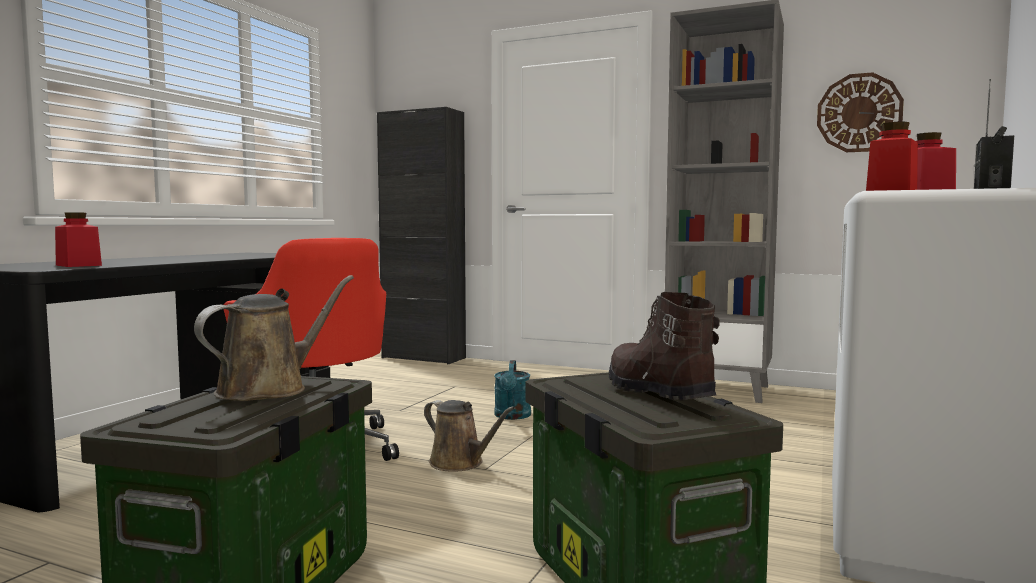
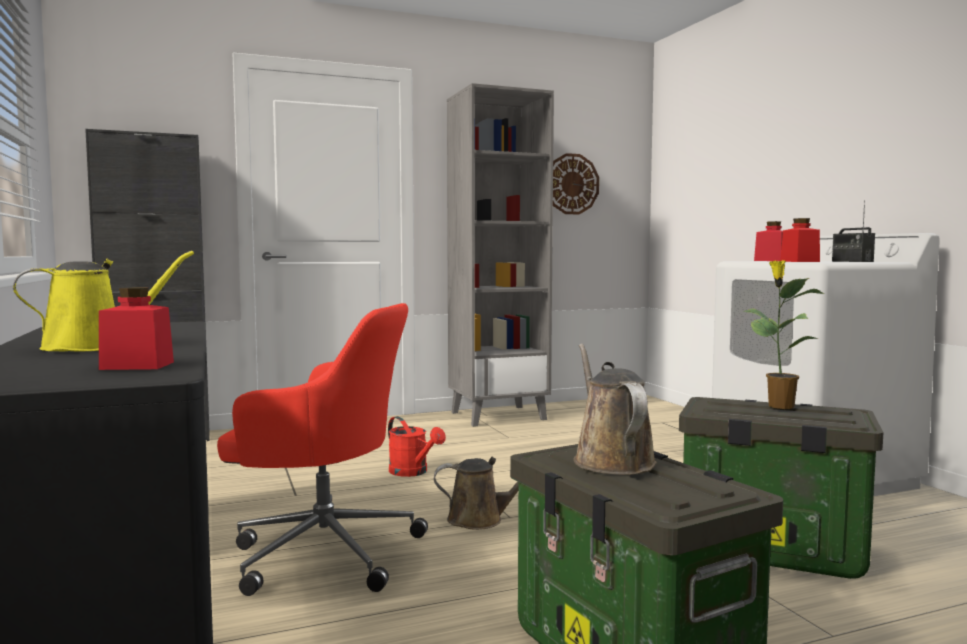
camera: 45 degrees left, 0 degrees up
(157, 259) = (94, 346): none -> yellow watering can
(512, 416) = (413, 472): turquoise watering can -> red watering can
(656, 392) = (779, 406): brown boot -> potted plant

